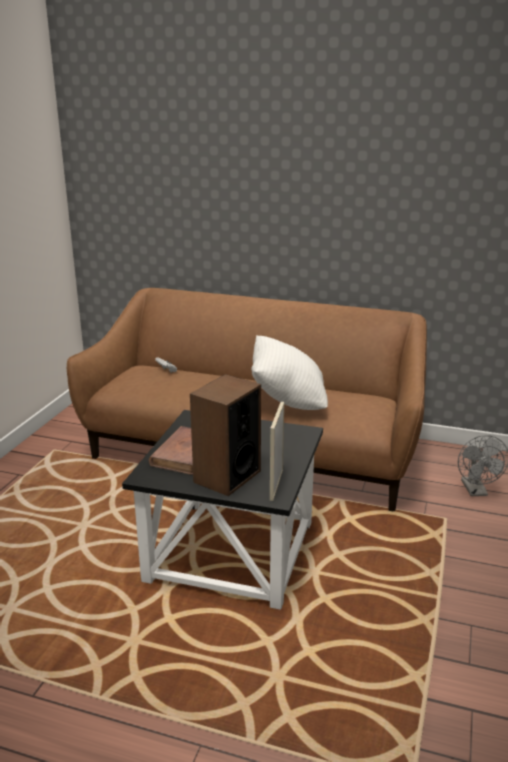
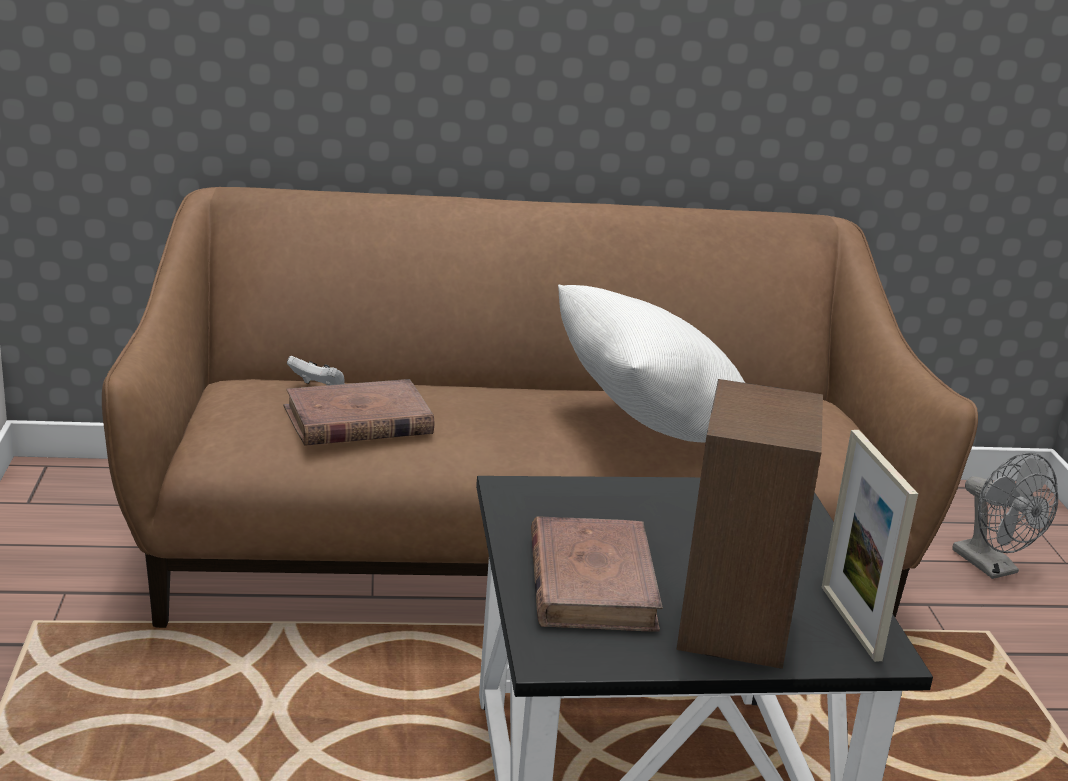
camera: 25 degrees left, 0 degrees up
(169, 385) = (357, 421): none -> brown book

